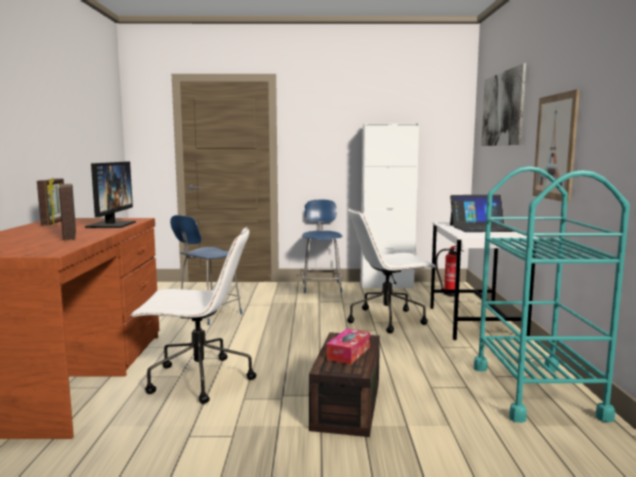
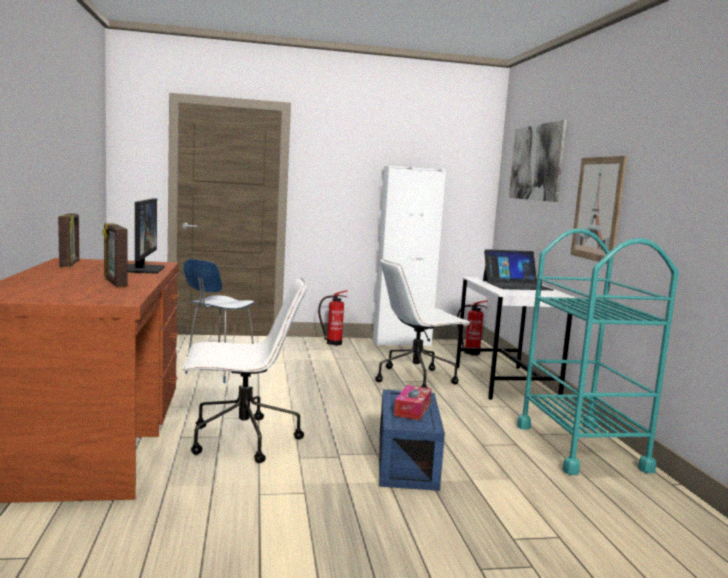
camera: 10 degrees left, 0 degrees up
(322, 287) = (332, 343): blue chair -> fire extinguisher
(345, 404) = (405, 461): brown storage box -> blue storage box

